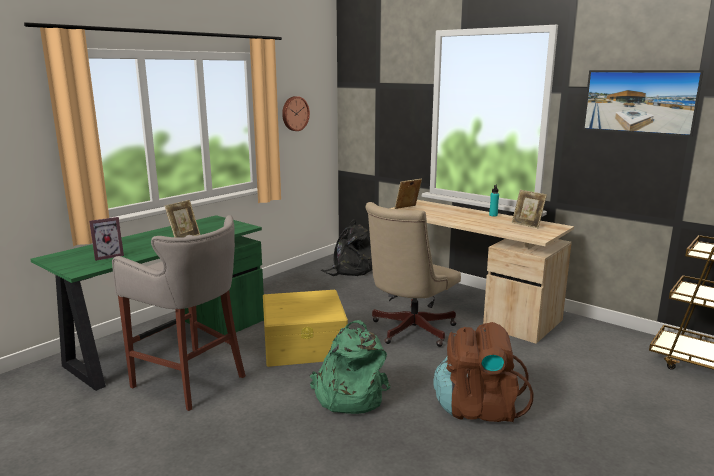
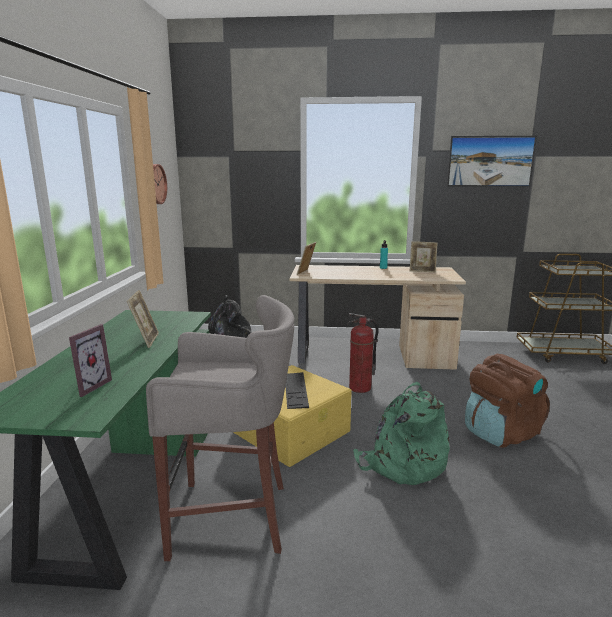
camera: 35 degrees left, 0 degrees up
(304, 307) = (295, 390): none -> keyboard
(409, 331) = (360, 388): beige office chair -> fire extinguisher

